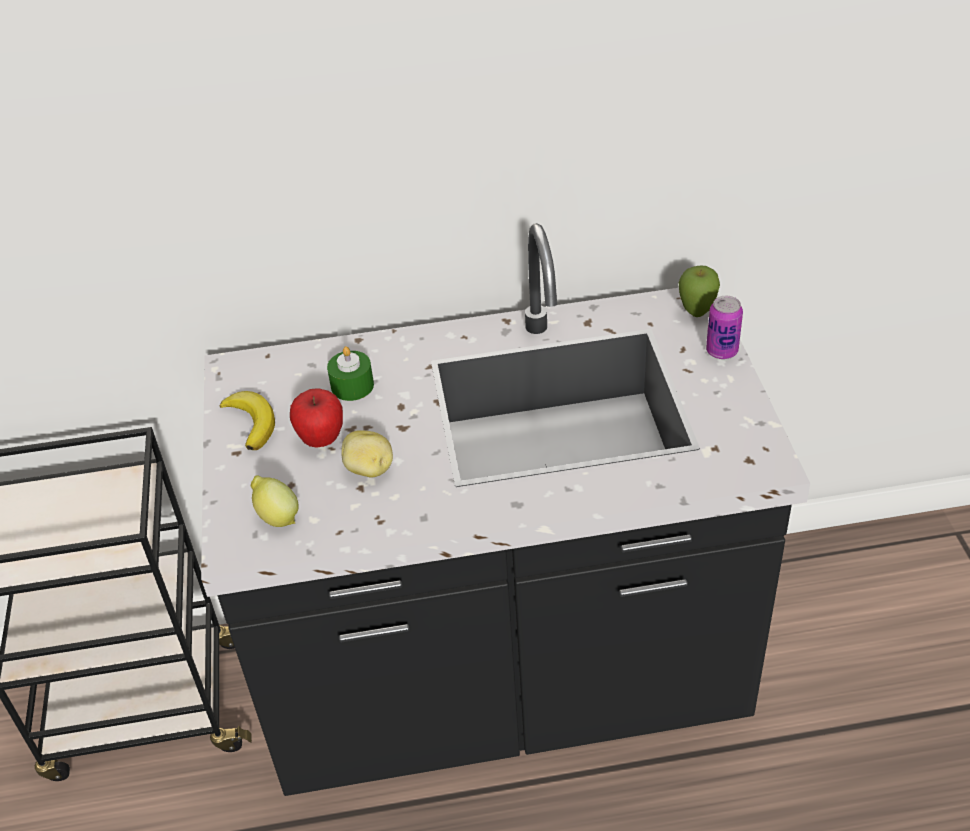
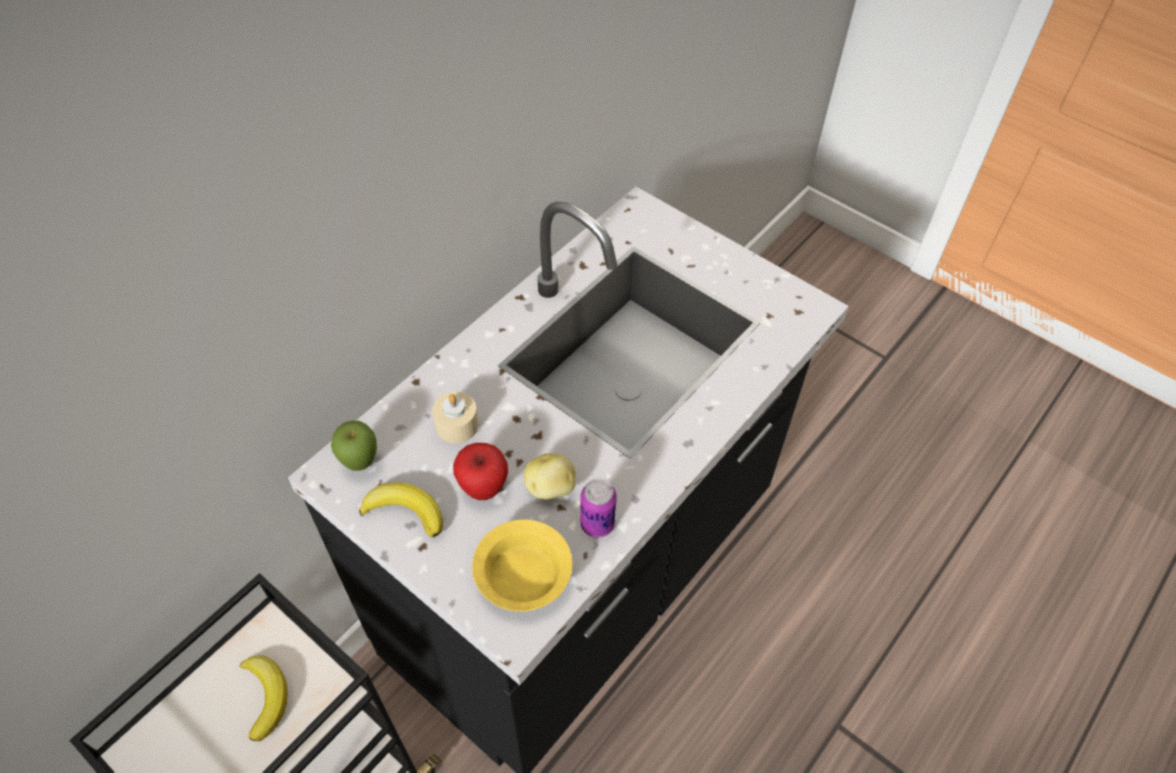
camera: 45 degrees left, 10 degrees up
(90, 520) = (265, 696): none -> banana
(277, 517) = (521, 578): lemon -> yellow bowl
(352, 386) = (457, 425): green candle -> beige candle
(696, 313) = (650, 216): apple -> apple (361, 463)
(722, 351) = (698, 238): can -> can (597, 524)

